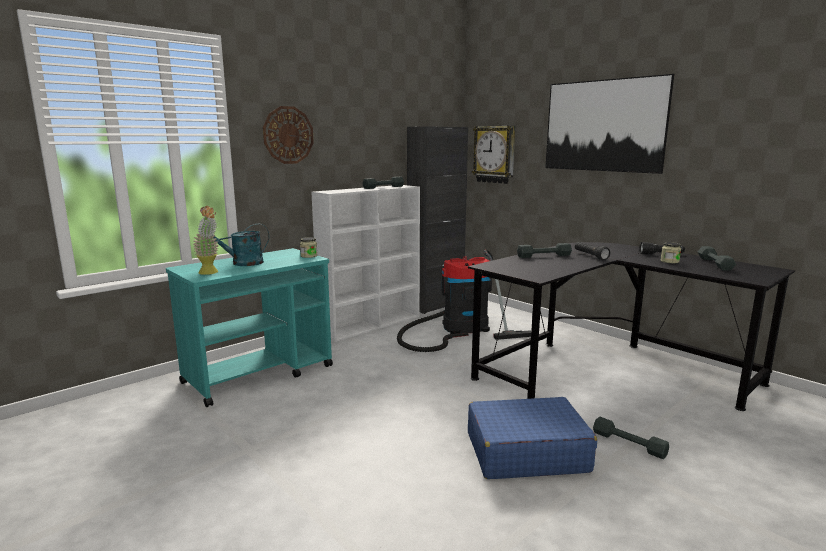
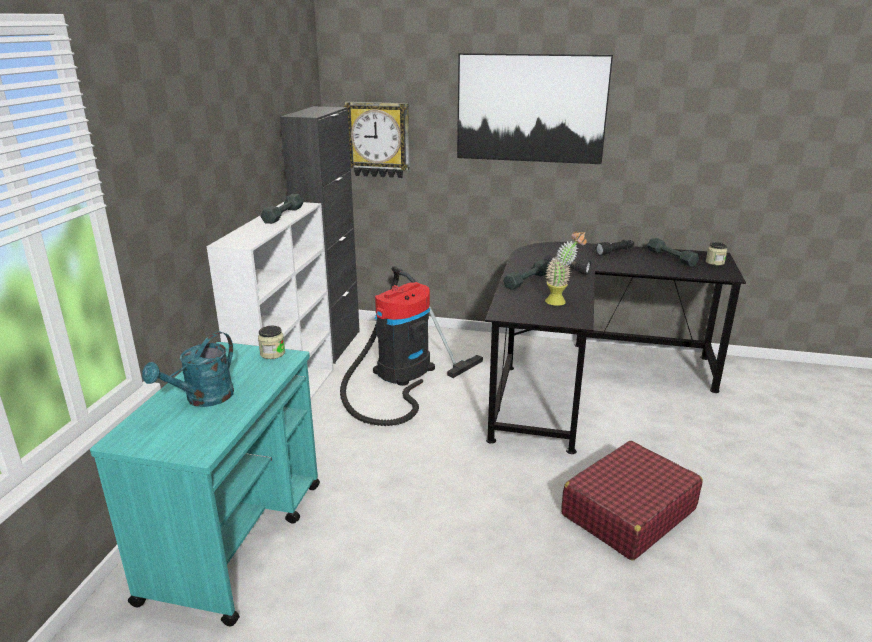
camera: 35 degrees left, 10 degrees up
(210, 273) = (195, 437): potted plant -> potted plant (561, 302)
(288, 135) = (166, 167): wall clock -> none
(526, 452) = (628, 512): blue suitcase -> red suitcase
(629, 443) = (685, 463): grey dumbbell -> none
(669, 261) = (637, 262): jar -> jar (715, 262)

